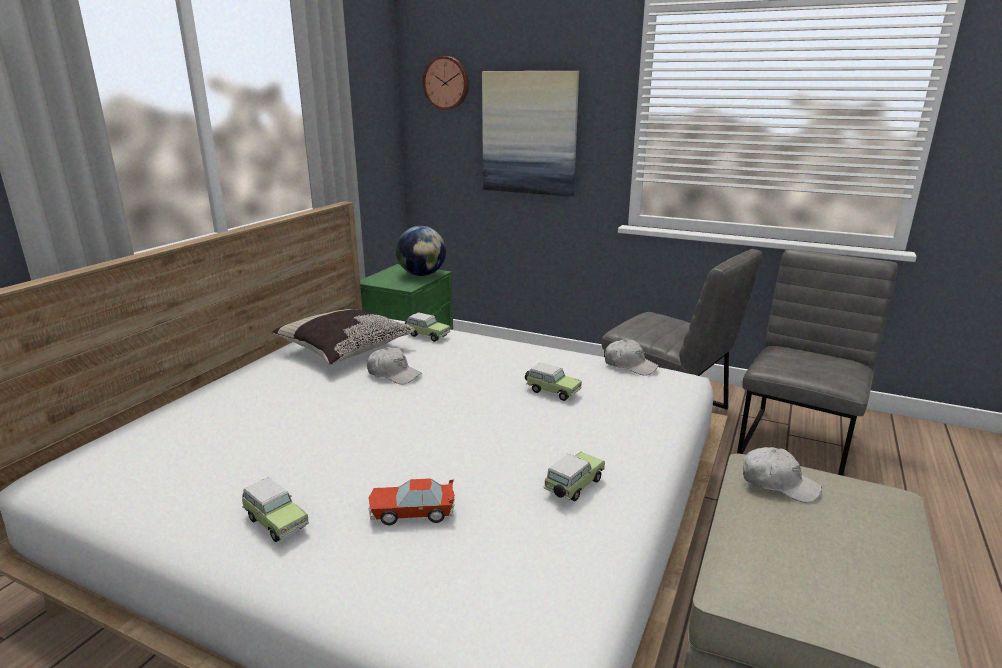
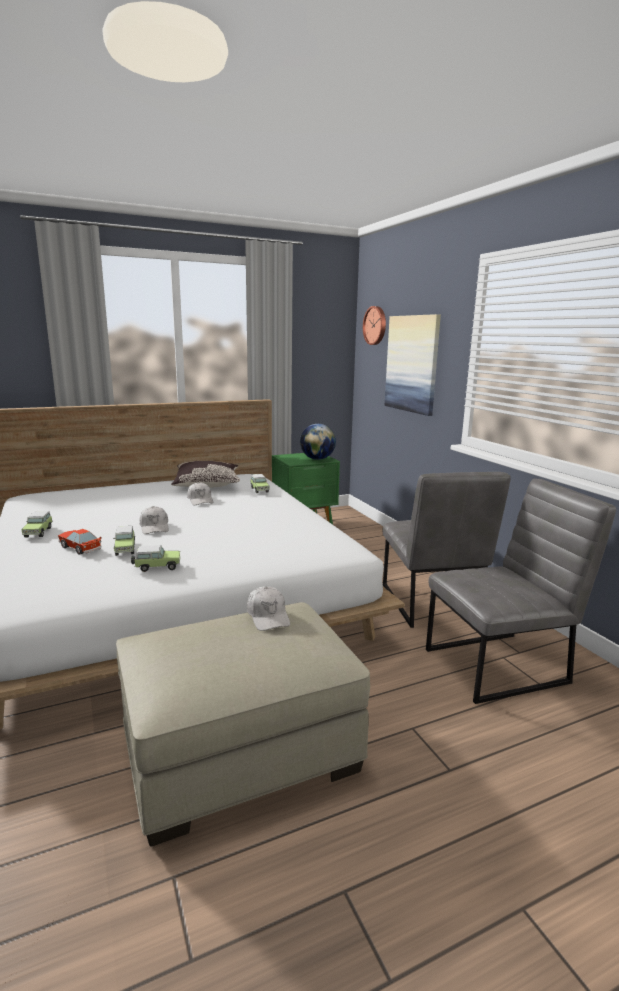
camera: 40 degrees right, 5 degrees down
(551, 391) = (252, 530): toy car -> toy car (125, 549)
(630, 365) = (332, 535): white cap -> white cap (154, 527)

